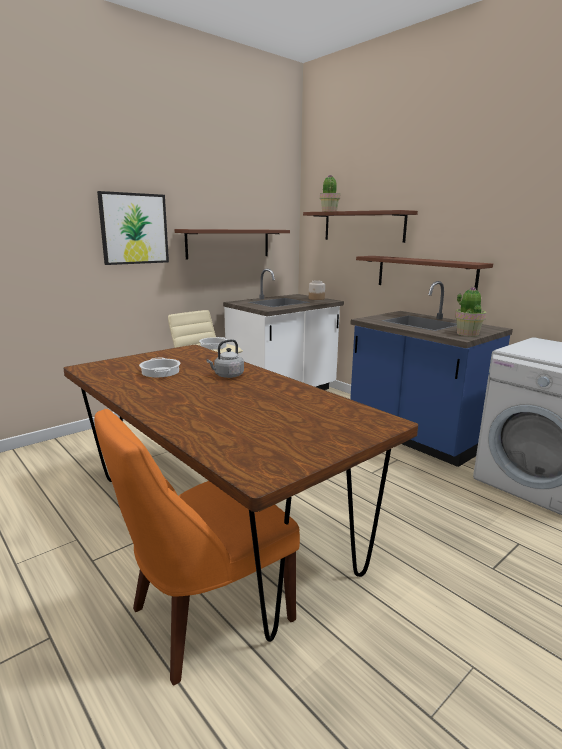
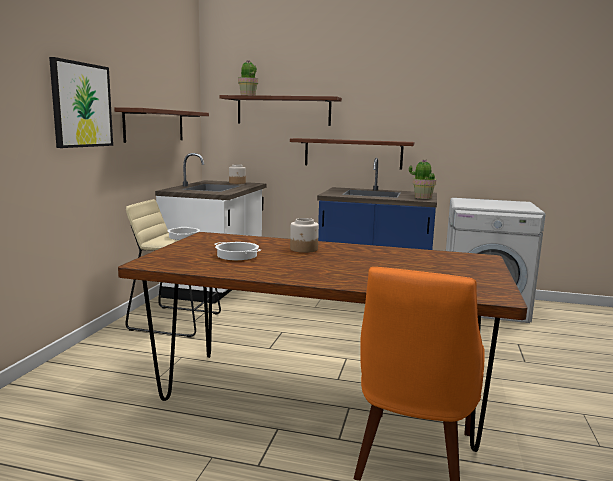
camera: 35 degrees left, 5 degrees down
(227, 376) = (304, 249): grey kettle -> jar

